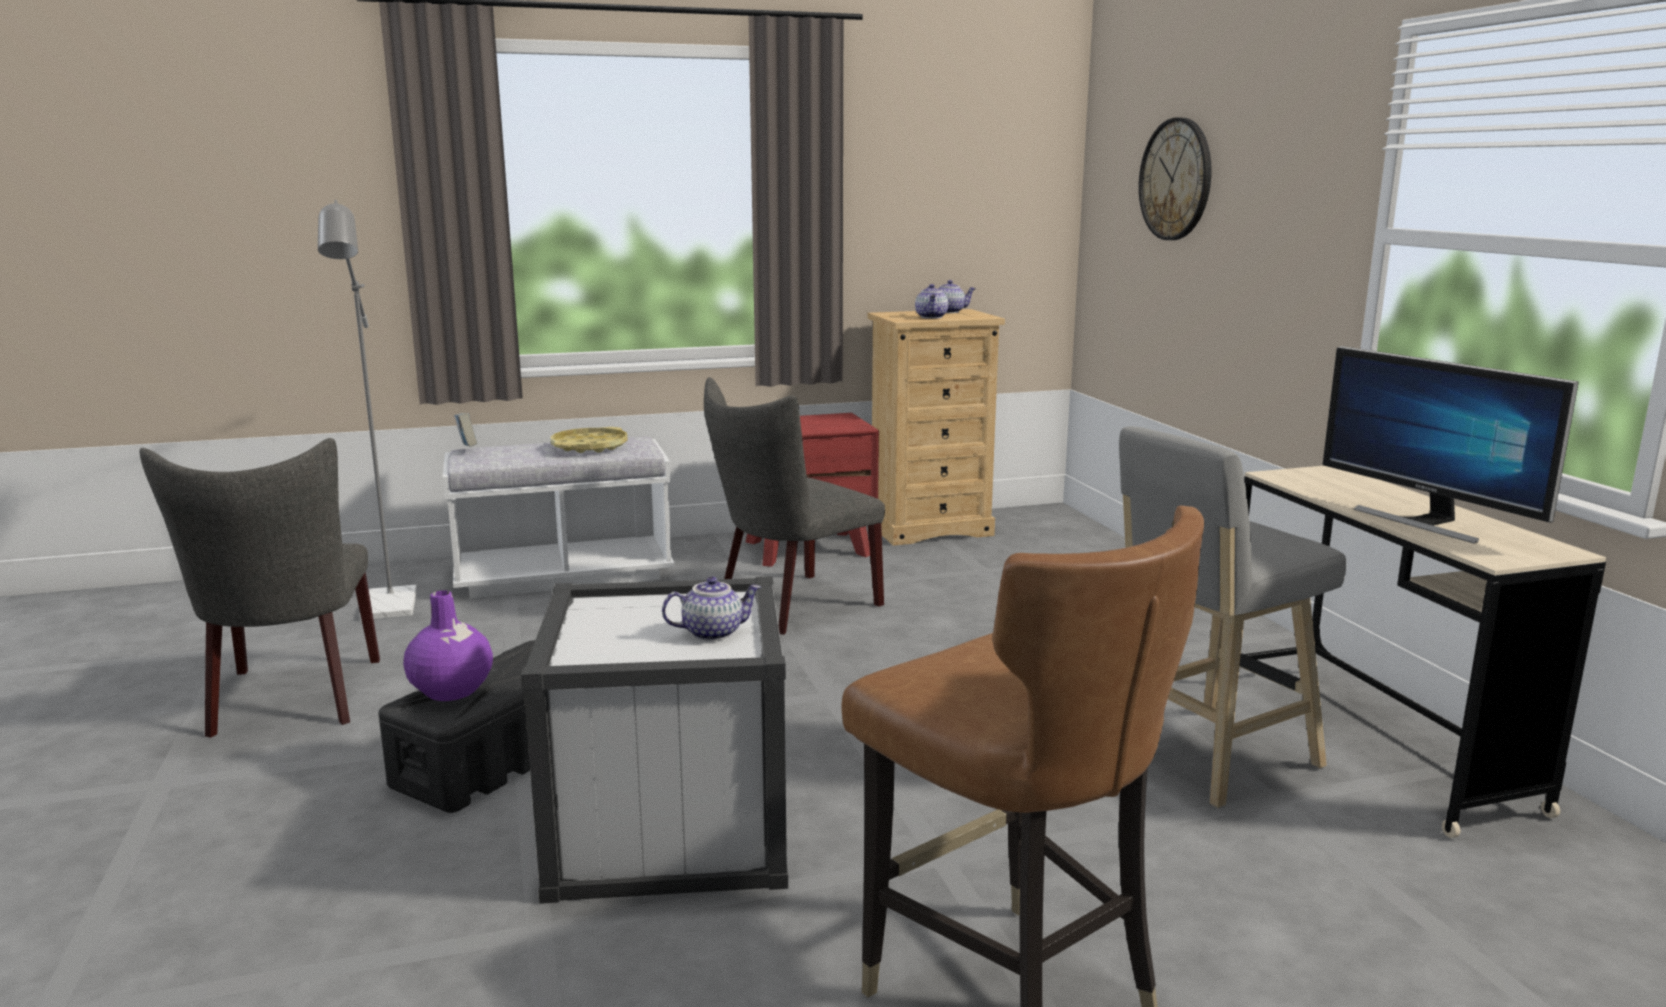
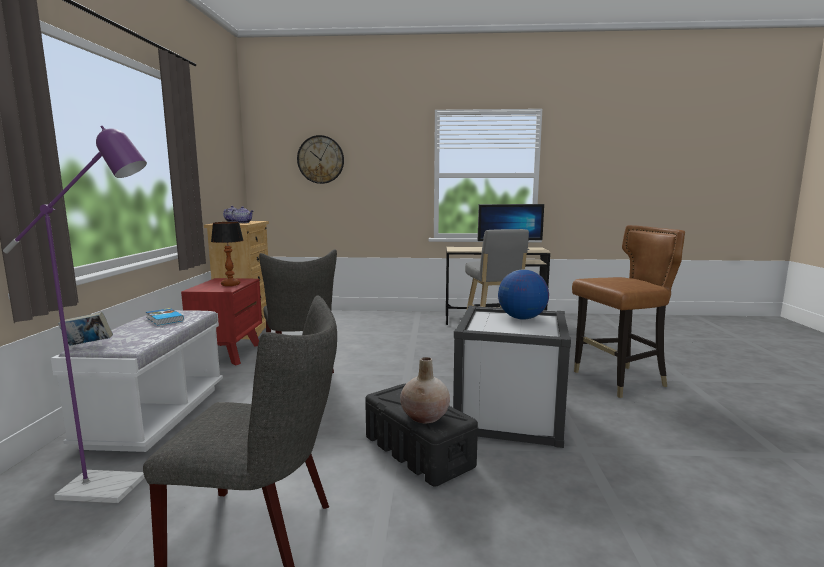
camera: 70 degrees left, 5 degrees down
(388, 610) = (115, 488): grey floor lamp -> purple floor lamp
(451, 690) = (425, 416): purple vase -> beige vase
(589, 447) = (164, 319): yellow tray -> book
(713, 632) = (521, 318): teapot -> globe
(808, 427) = (231, 284): none -> table lamp

